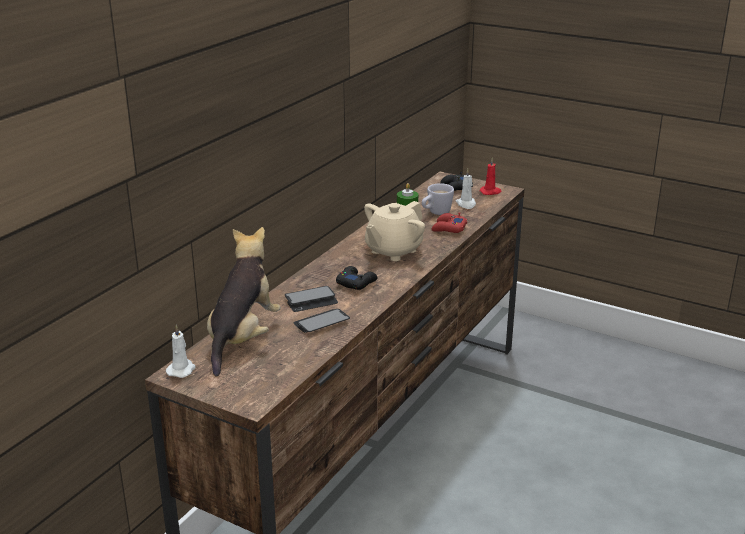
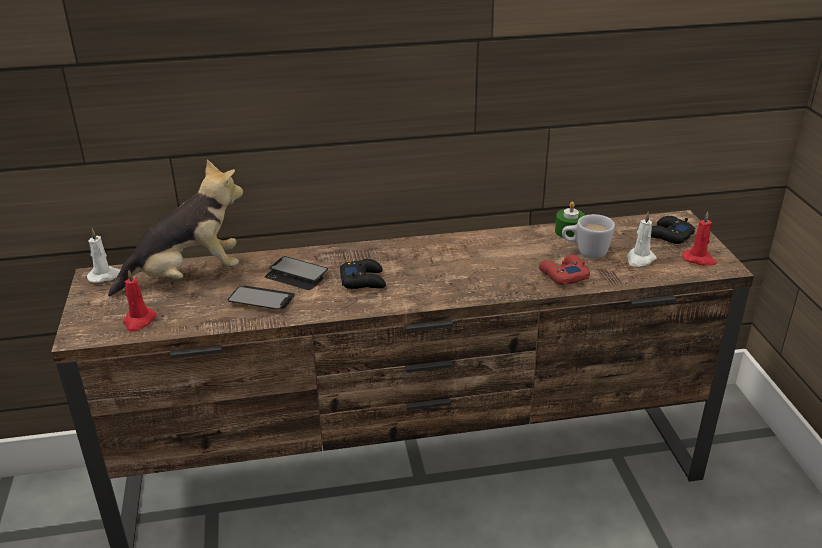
camera: 50 degrees right, 5 degrees up
(274, 374) = (139, 321): none -> red candle
(393, 251) = (459, 269): beige teapot -> none

